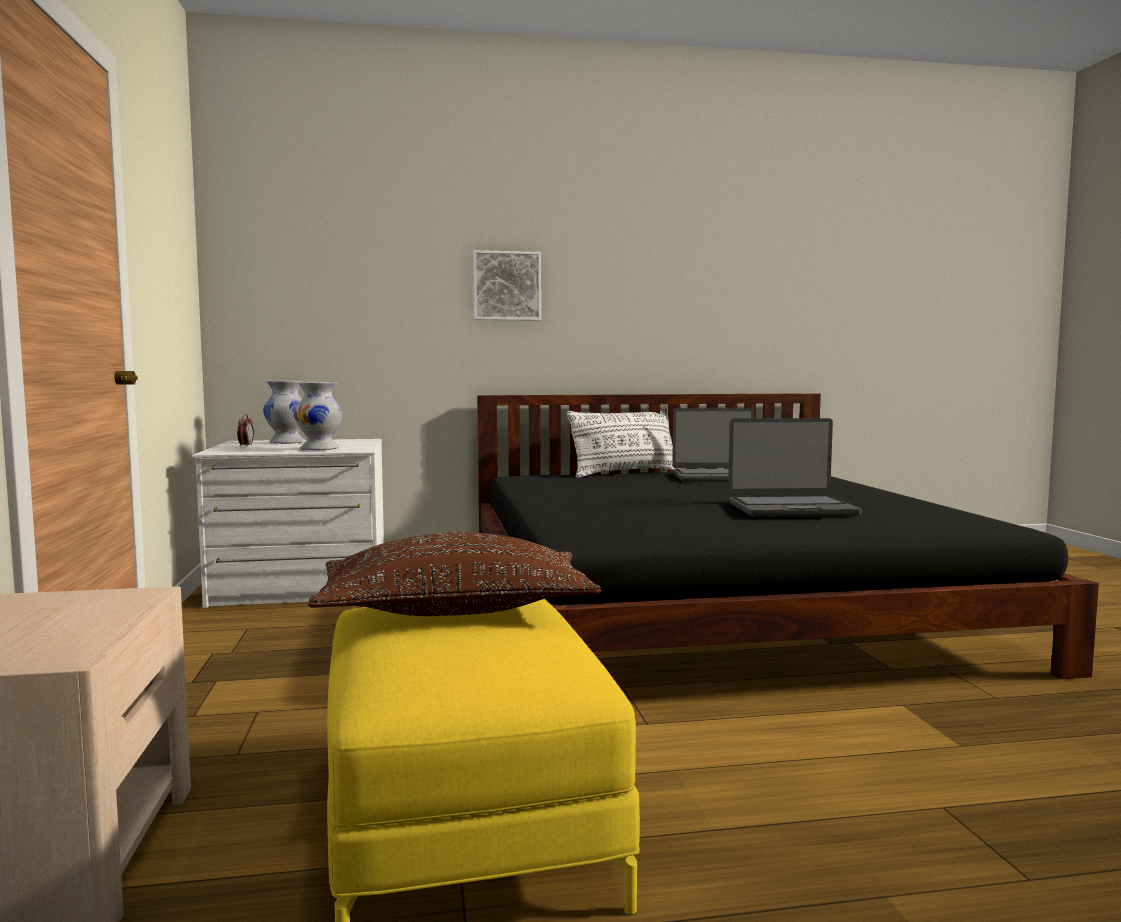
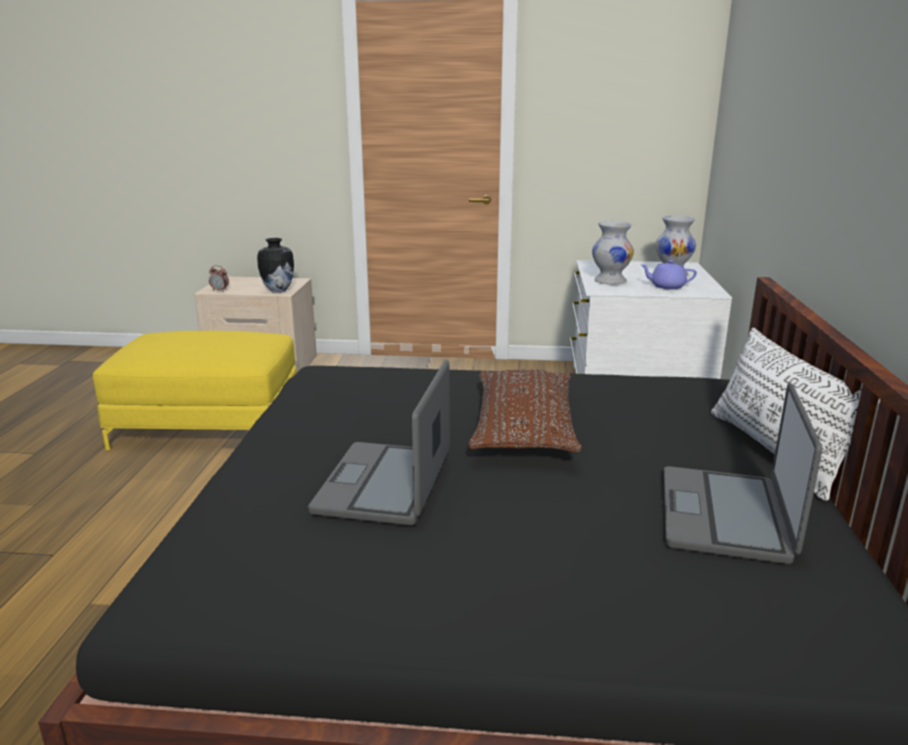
camera: 105 degrees right, 15 degrees up
(121, 599) = (277, 290): none -> vase
(246, 446) = (640, 266): alarm clock -> alarm clock (220, 290)
(343, 443) = (666, 286): none -> purple teapot
(455, 611) = (224, 342): brown pillow -> brown pillow (523, 429)
(506, 286) = (815, 133): picture -> none

